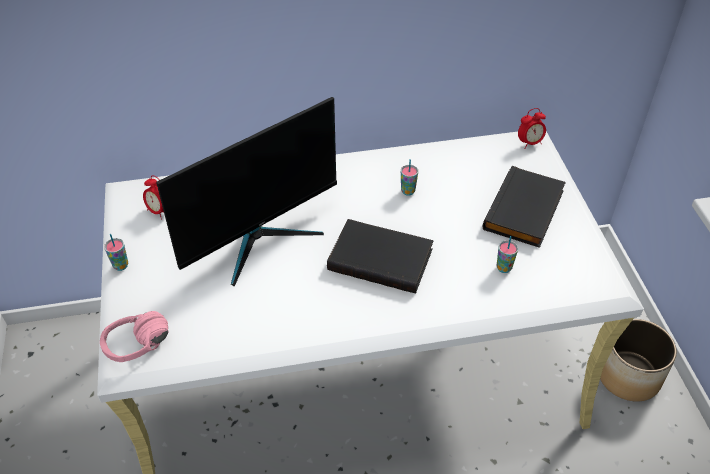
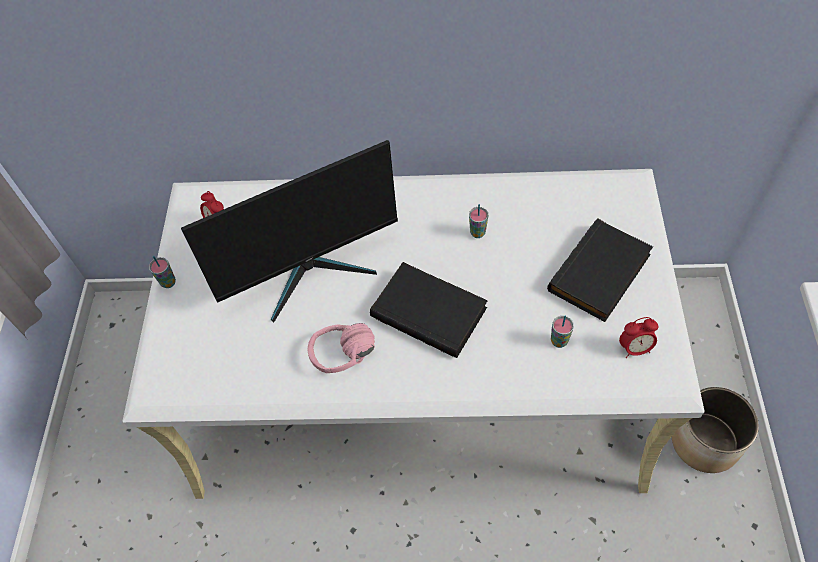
camera: 15 degrees right, 10 degrees up
(141, 351) = (169, 382): pink headphones -> pink headphones (346, 361)
(529, 143) = (628, 188): alarm clock -> alarm clock (634, 348)

